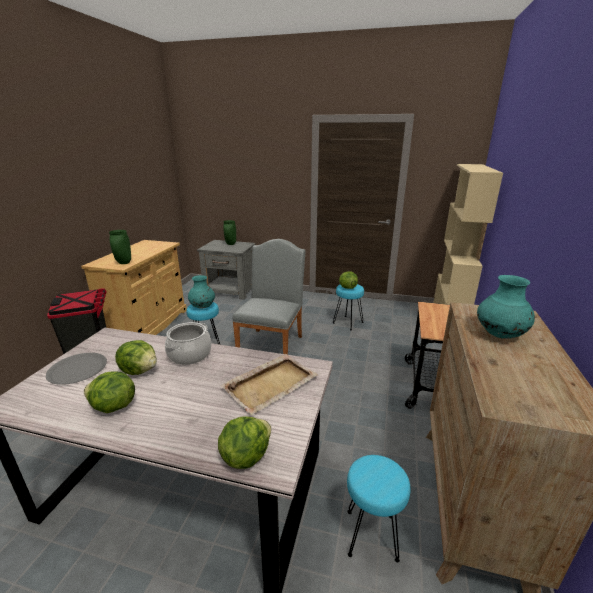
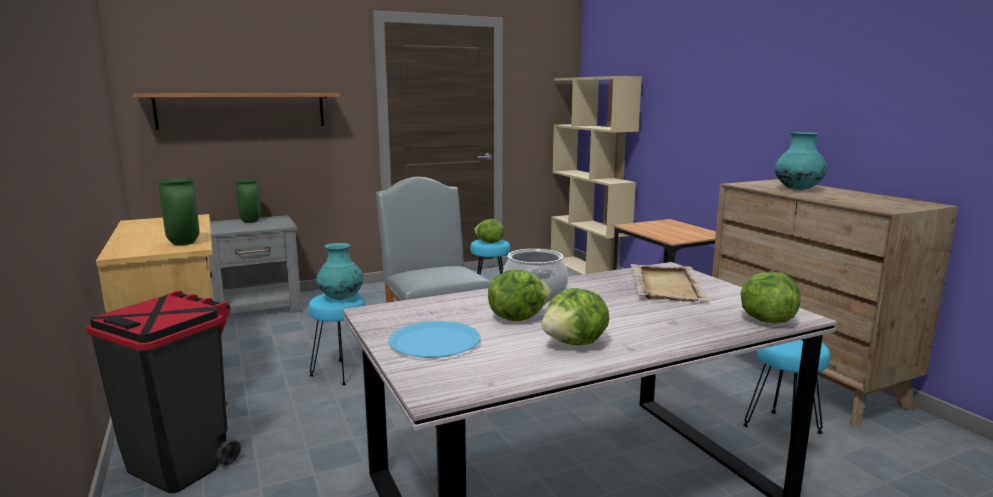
camera: 40 degrees left, 10 degrees down
(77, 369) = (434, 341): grey plate -> blue plate
(234, 180) = (242, 110): none -> shelf

